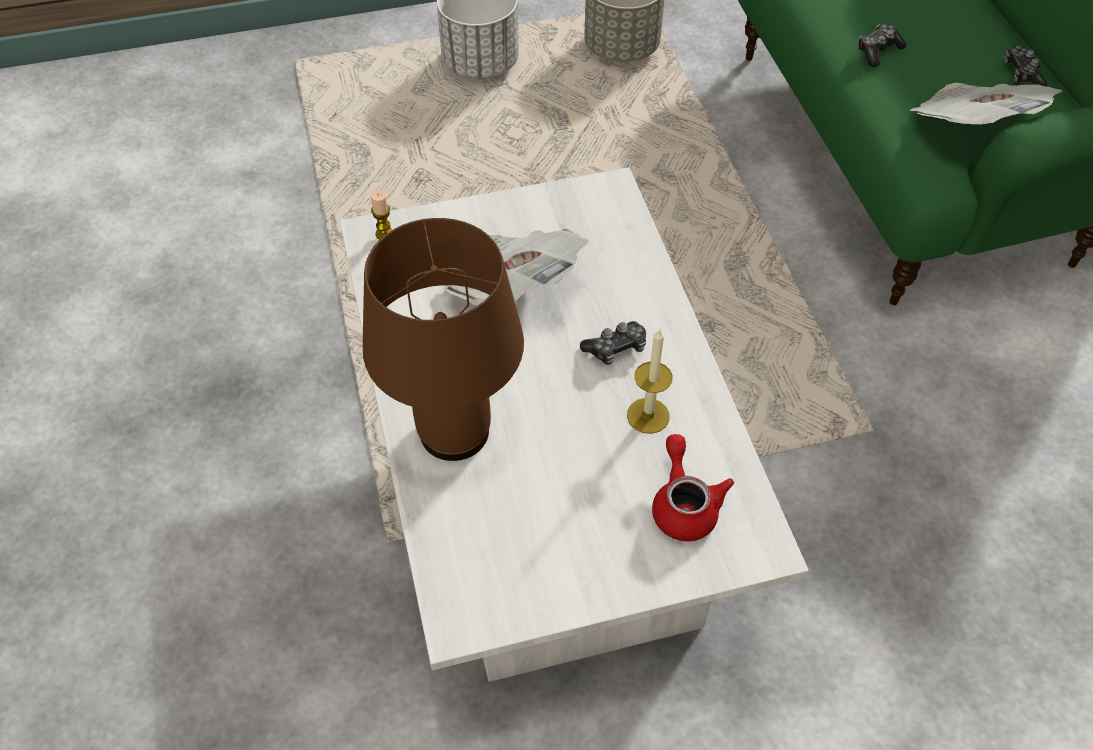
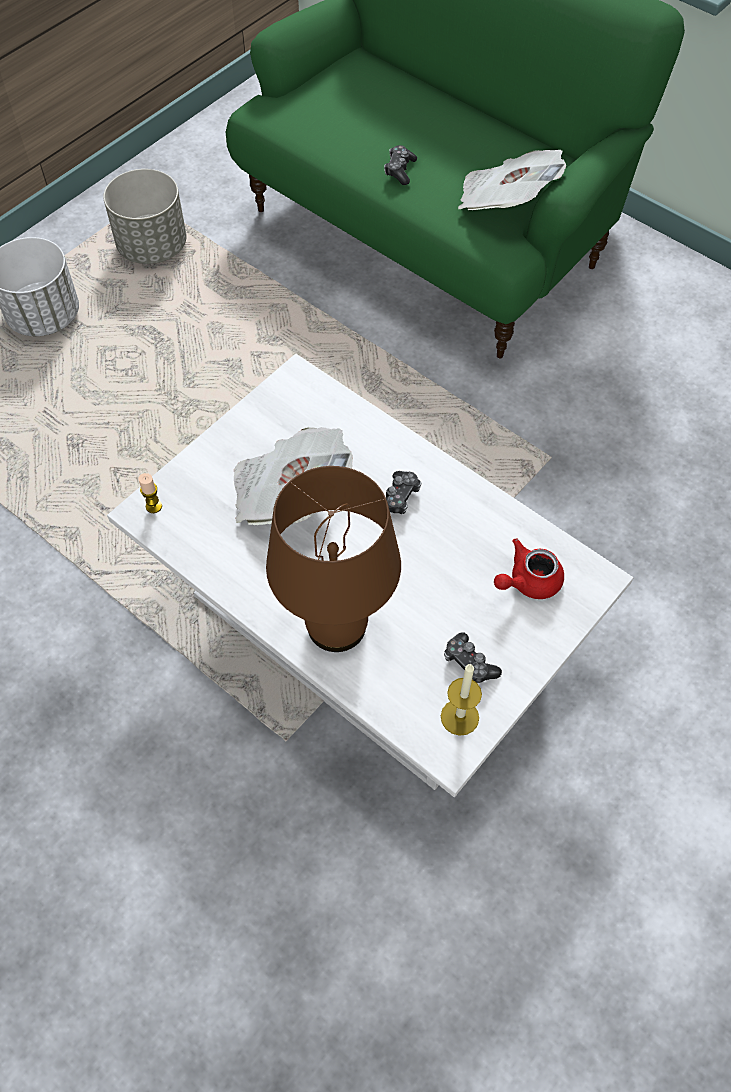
camera: 35 degrees left, 5 degrees up
(648, 415) = (457, 534): candle -> candle (459, 717)
(684, 504) = (528, 581): red teapot -> red teapot turned 75 degrees counterclockwise
(1021, 74) = (507, 144): game controller -> game controller (469, 664)

